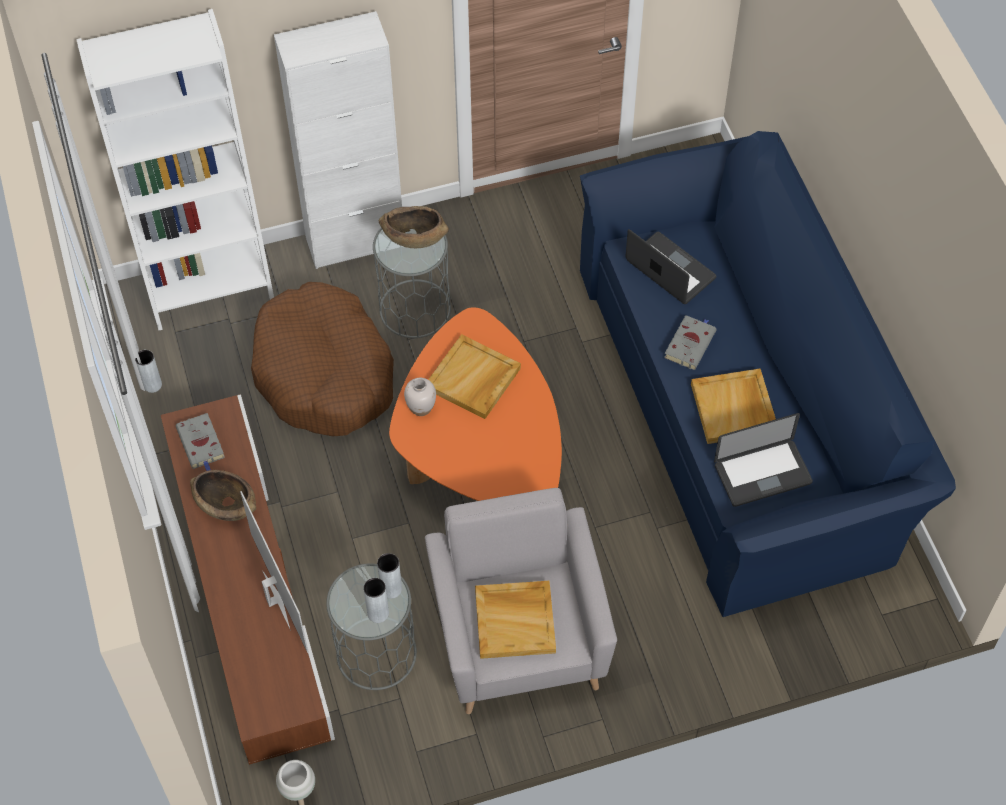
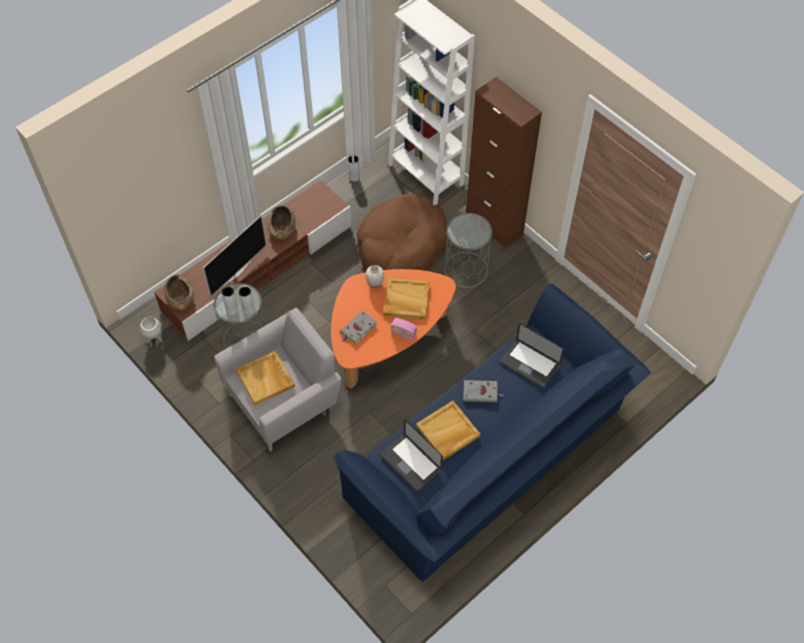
camera: 65 degrees right, 0 degrees up
(201, 444) = (311, 203): grey book -> grey book (358, 329)
(355, 241) = (494, 224): white cabinet -> brown cabinet
(413, 236) = (476, 230): brown bowl -> brown bowl (180, 298)
(530, 405) = (403, 333): none -> radio
(670, 269) = (529, 364): laptop -> laptop turned 105 degrees clockwise

